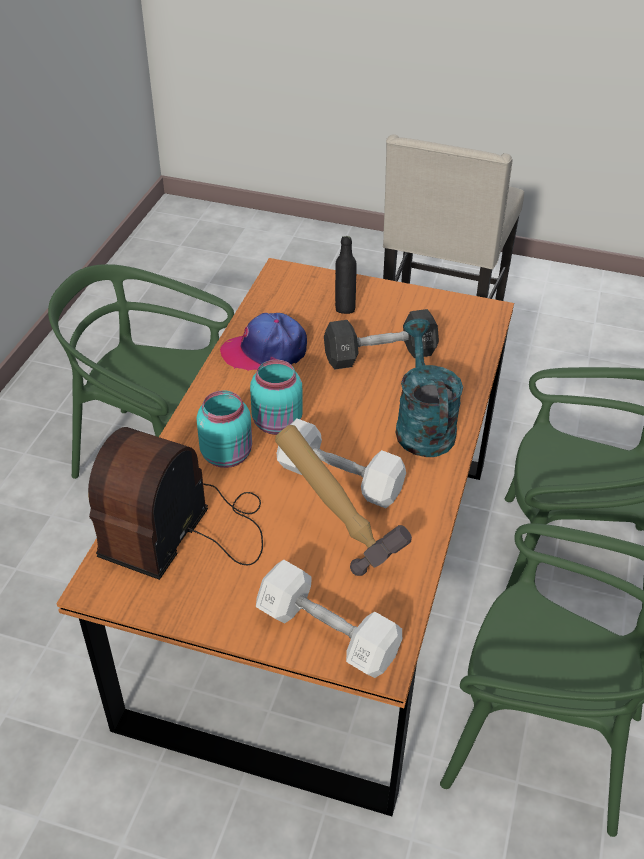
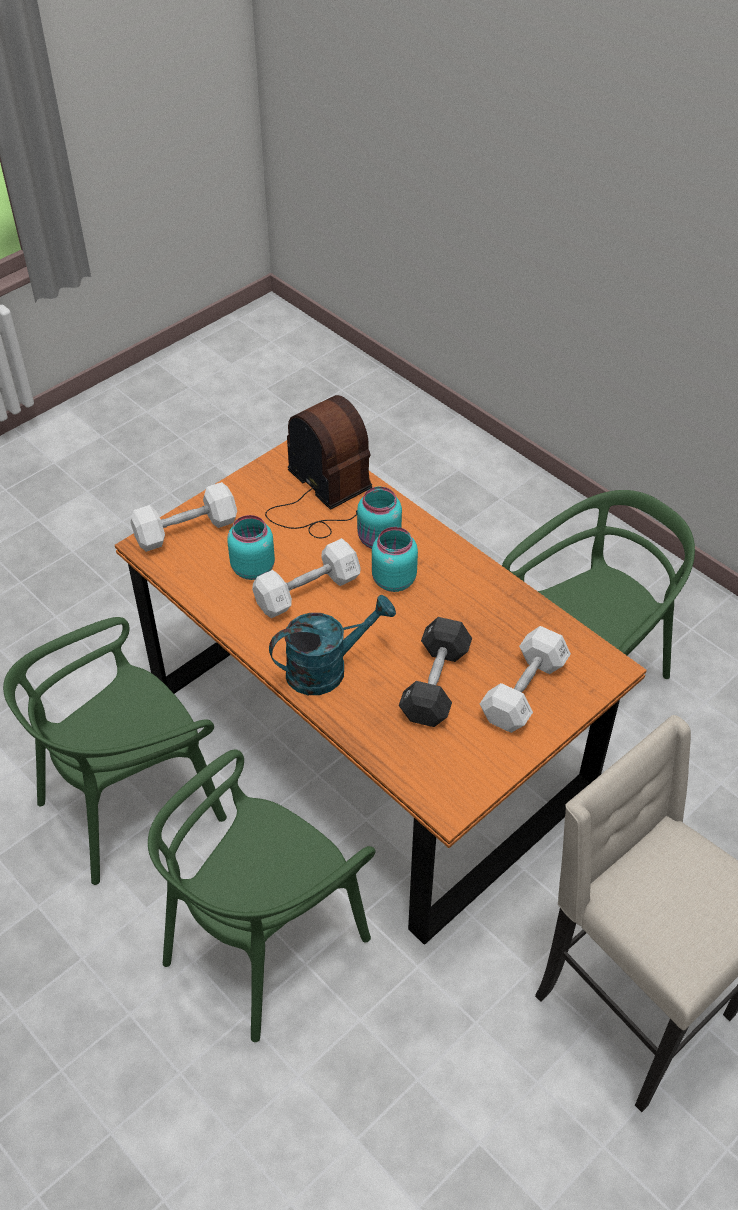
camera: 120 degrees right, 5 degrees up
(265, 351) = (491, 607): cap -> none
(340, 538) = (252, 567): hammer -> turquoise jar
(344, 307) = (523, 691): black bottle -> white dumbbell
(422, 425) = (327, 668): turquoise watering can -> turquoise watering can turned 45 degrees counterclockwise

